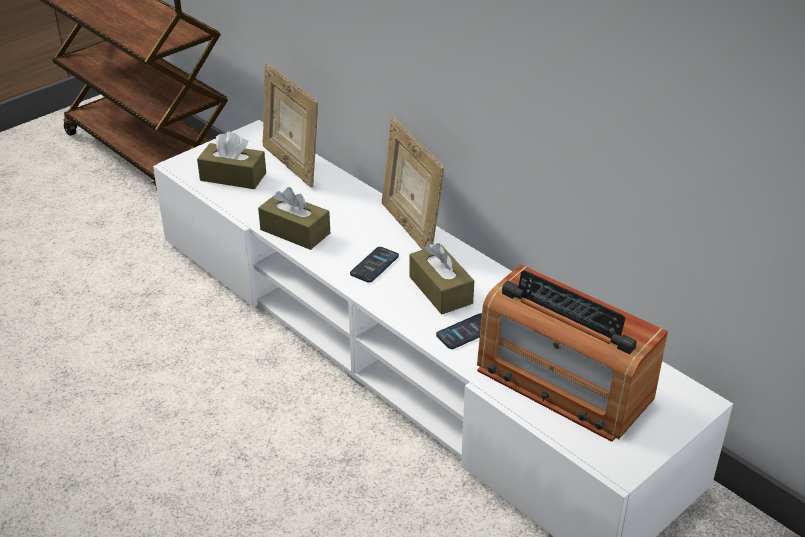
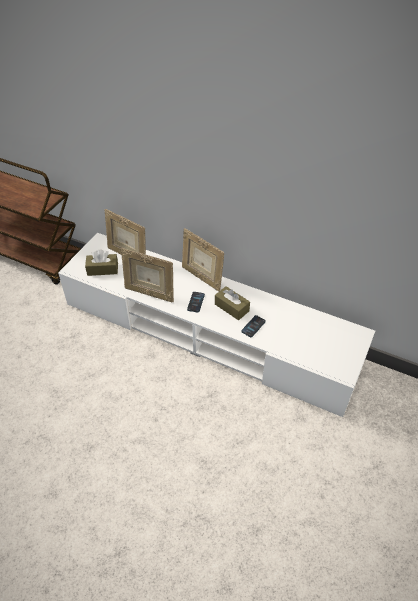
camera: 20 degrees left, 10 degrees up
(295, 231) = (149, 293): brown tissue box -> picture frame
(563, 383) = (305, 341): radio -> none

